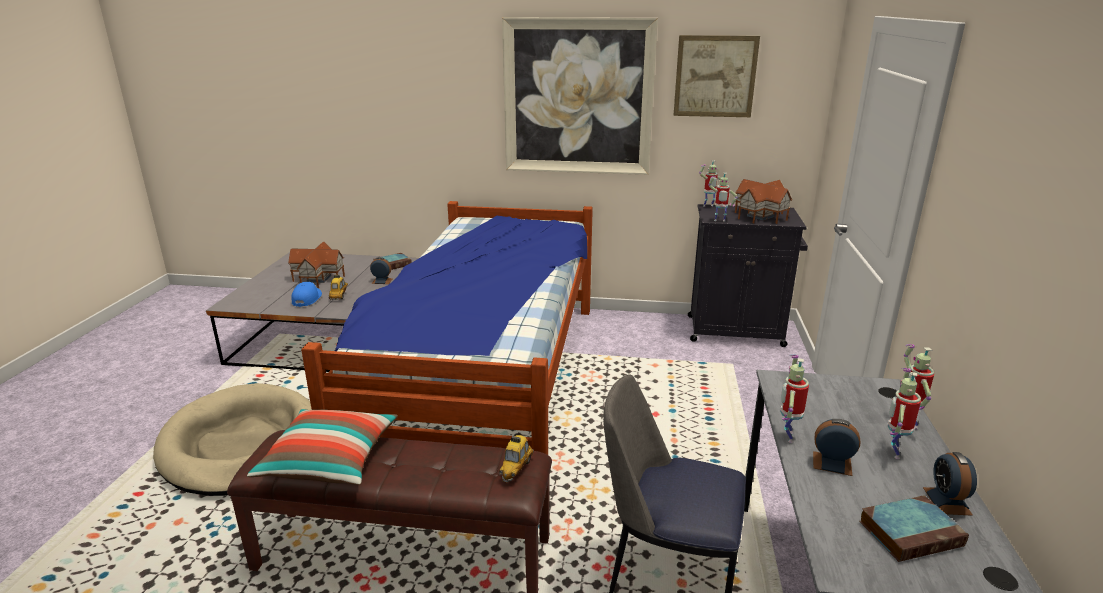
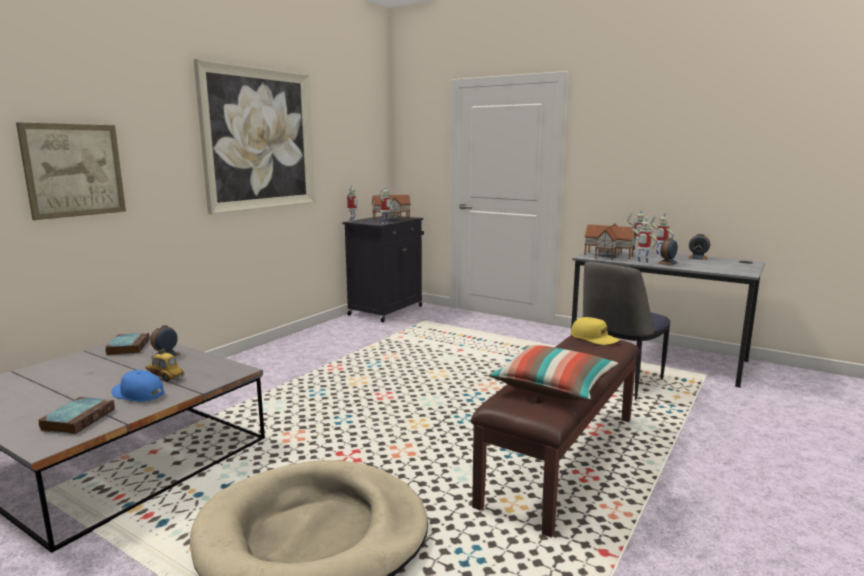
camera: 65 degrees left, 10 degrees down
(320, 278) = (83, 383): toy house -> toy house (608, 255)
(487, 384) = (353, 392): bed -> none
(516, 468) = (594, 338): toy car -> yellow cap
(715, 76) = (340, 123): picture -> picture (74, 170)
(911, 532) = (719, 264): book -> book (79, 419)

